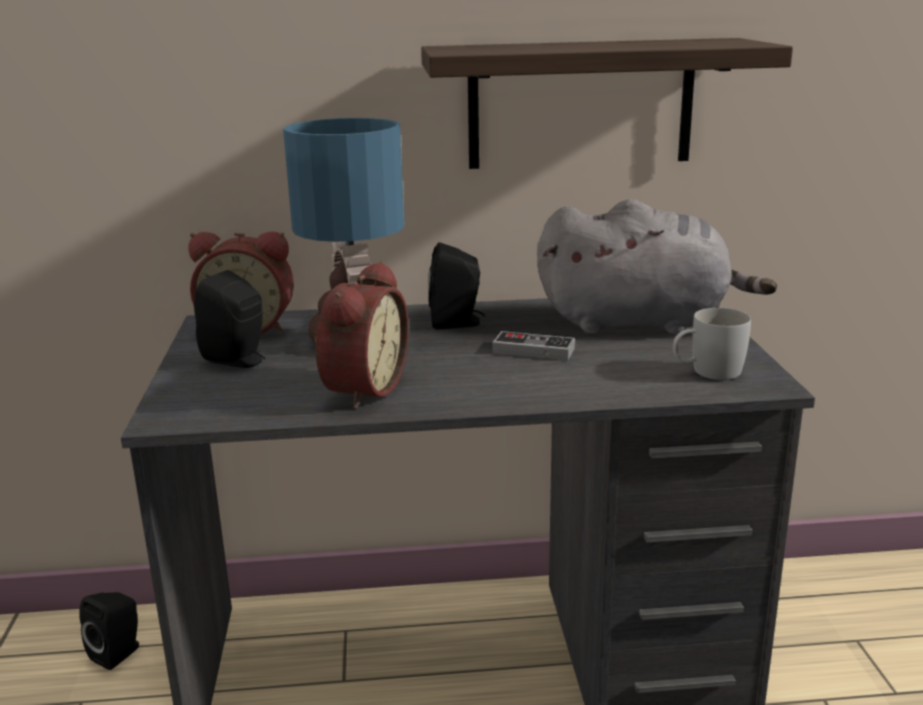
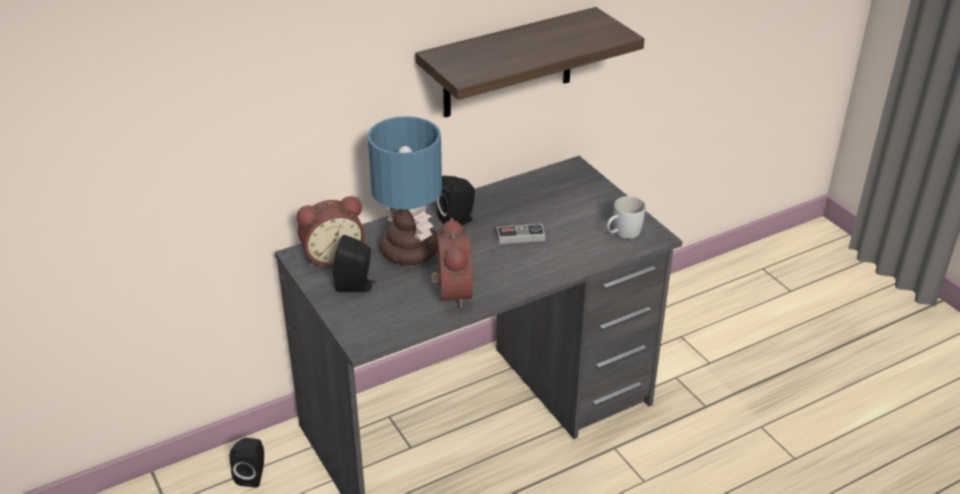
camera: 25 degrees left, 15 degrees up
(640, 323) = (563, 196): grey plush toy -> none

